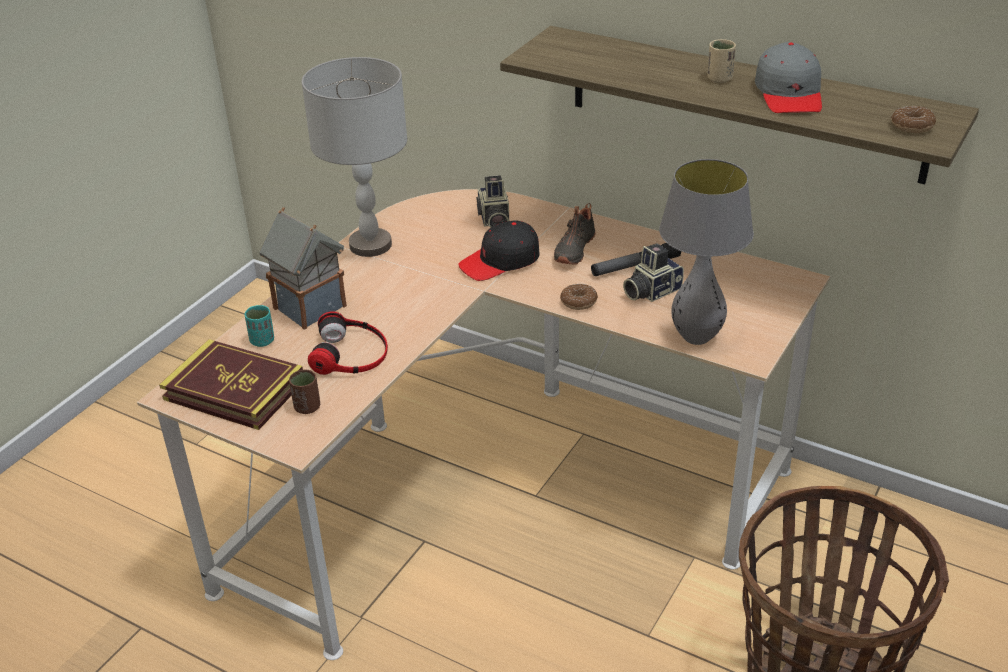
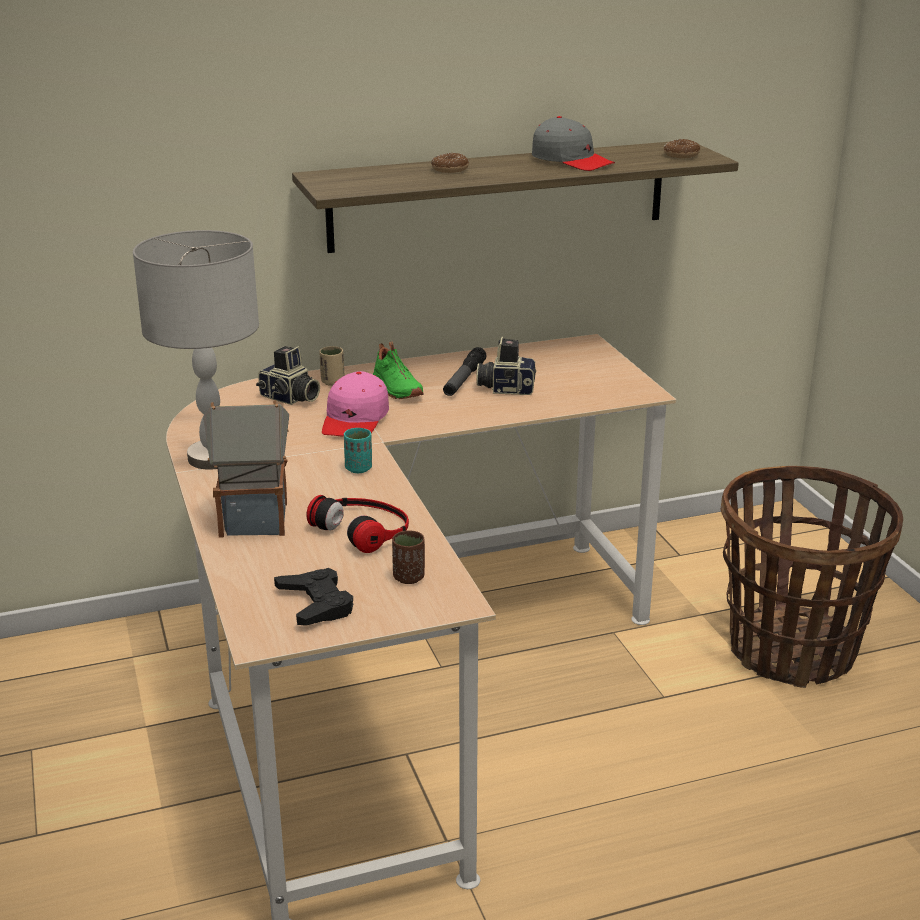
camera: 50 degrees left, 10 degrees down
(234, 390) = (316, 604): book -> black game controller
(262, 341) = (262, 561): turquoise cup -> turquoise cup (358, 468)
(500, 261) = (355, 419): black cap -> pink cap
(573, 249) = (396, 389): black shoe -> green shoe
(578, 302) = (470, 416): donut -> donut (450, 169)
(650, 291) = (506, 388): camera -> camera turned 90 degrees clockwise
(696, 337) = (591, 399): grey table lamp -> none
(719, 79) = (507, 166): beige cup -> beige cup (332, 382)

